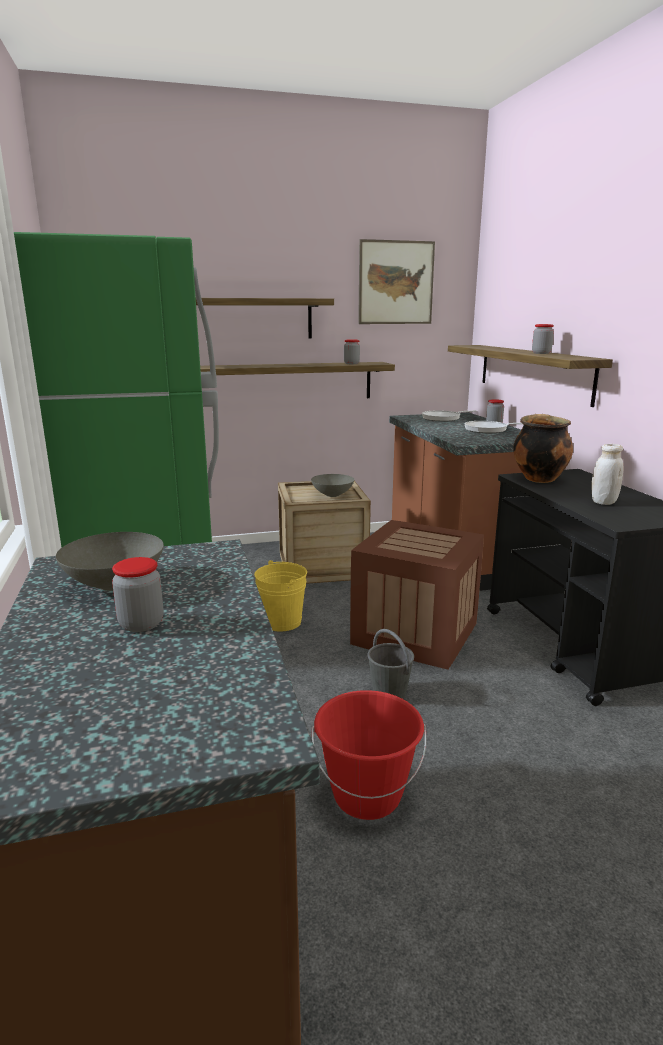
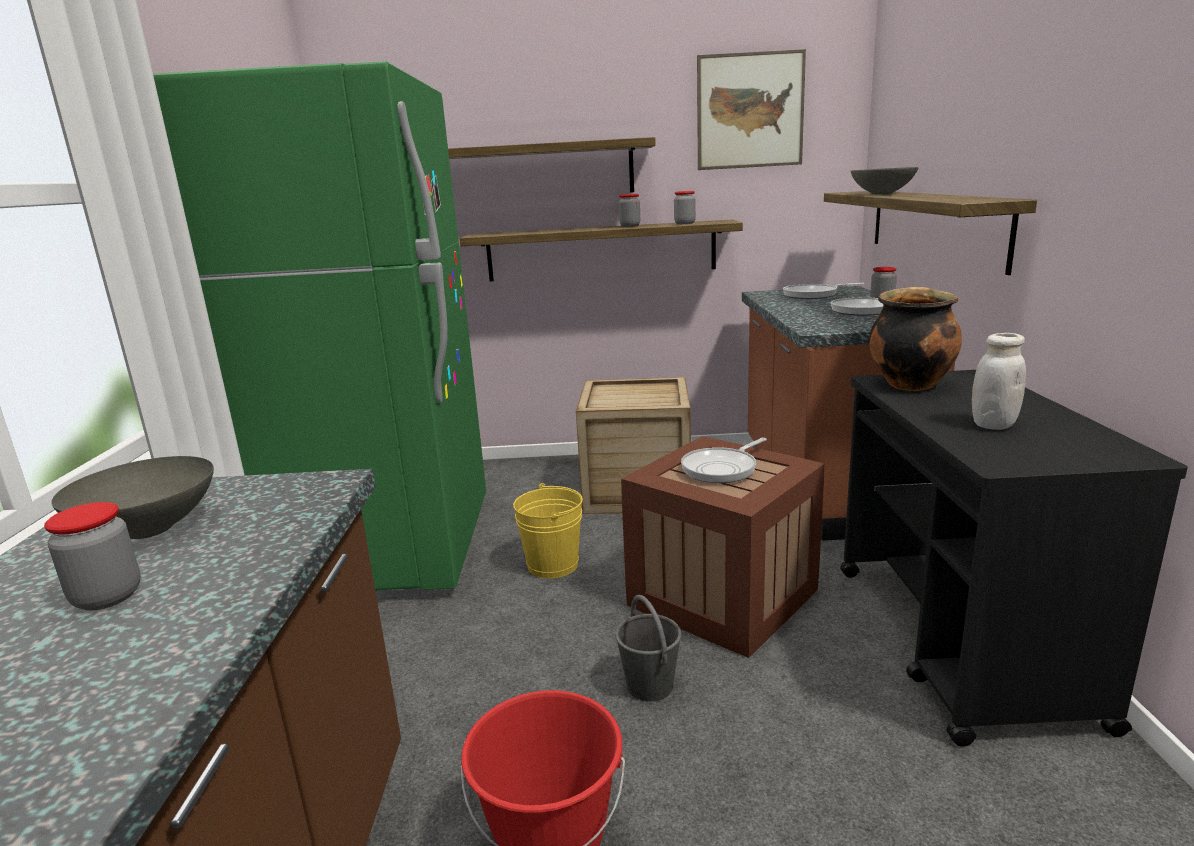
camera: 15 degrees right, 0 degrees up
(333, 495) = (646, 398): grey bowl -> grey bowl (882, 194)
(418, 540) = (722, 468): none -> frying pan
(541, 353) = (936, 196): jar -> jar (630, 226)

